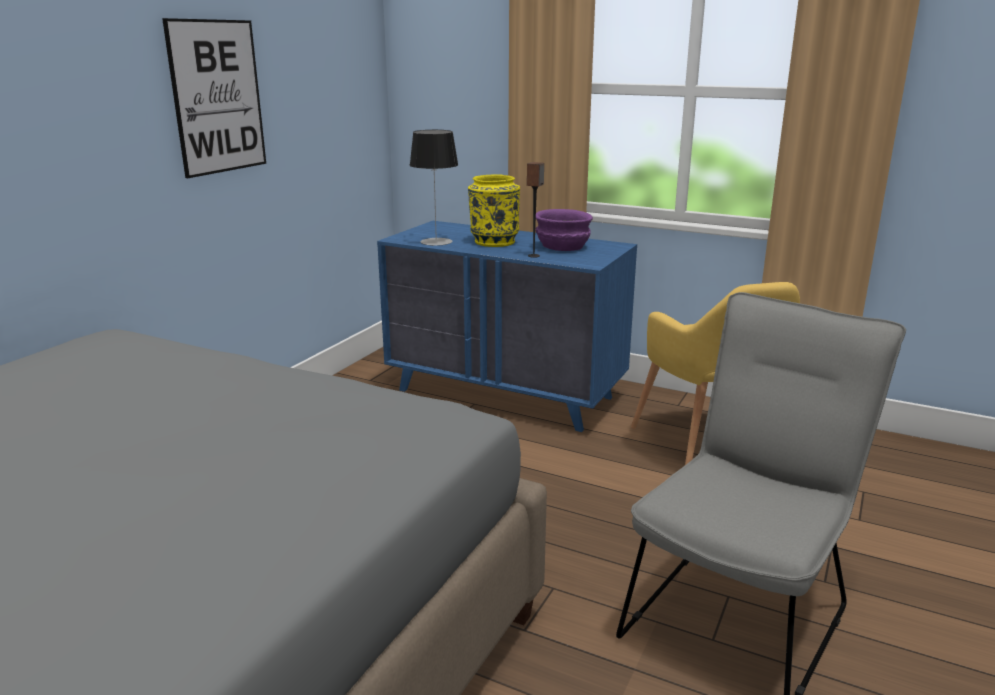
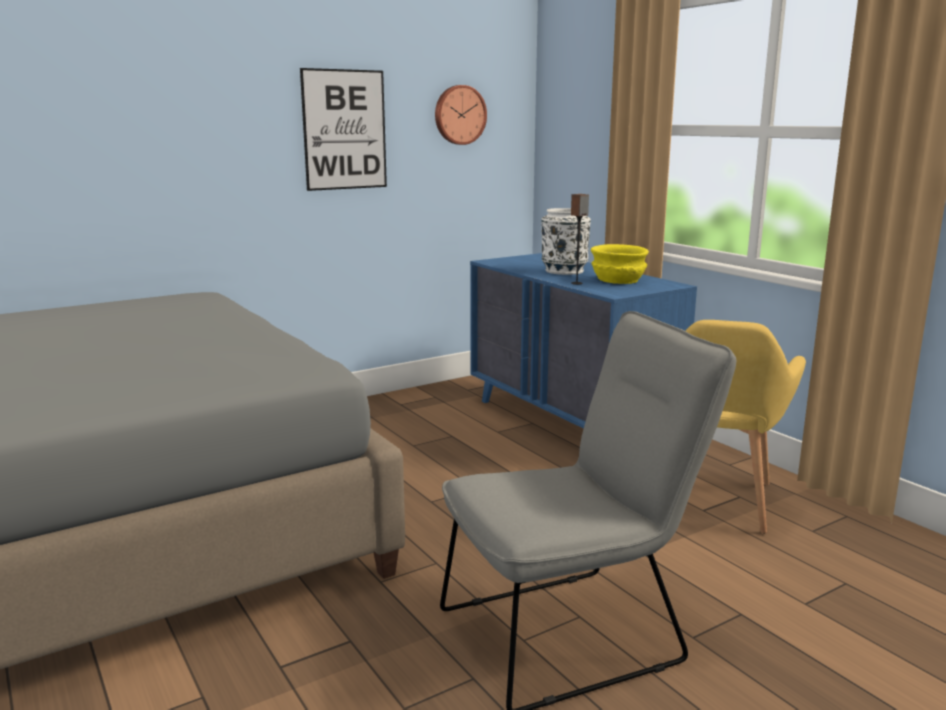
camera: 30 degrees right, 5 degrees down
(324, 72) = (459, 115): none -> wall clock
(436, 242) = (515, 266): table lamp -> none
(494, 241) = (564, 271): yellow vase -> white vase
(562, 246) = (618, 280): purple bowl -> yellow bowl

